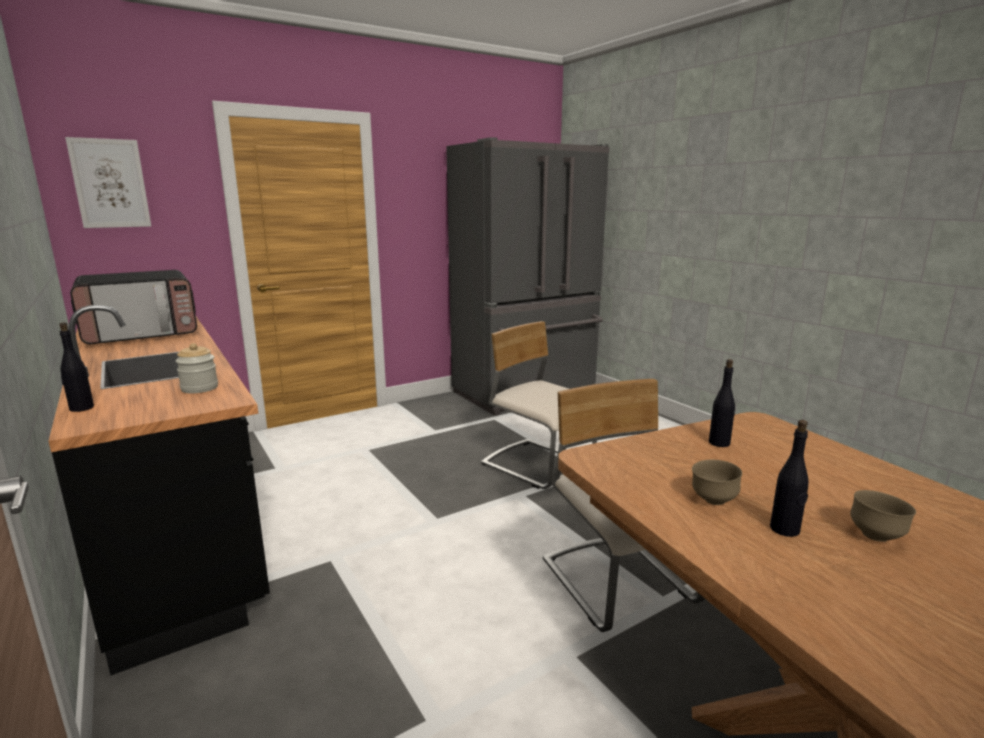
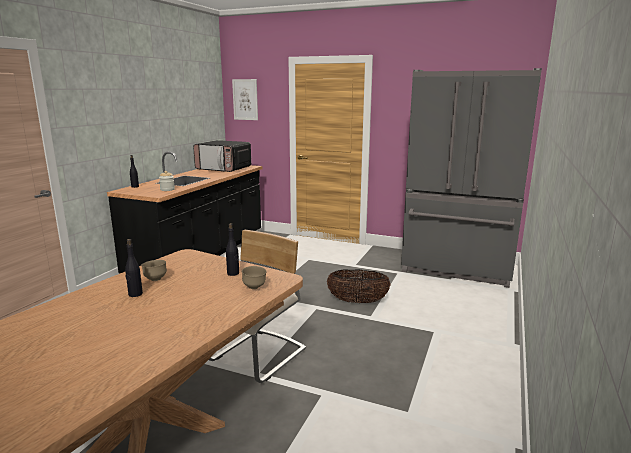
camera: 55 degrees right, 0 degrees up
(538, 465) = (357, 302): beige chair -> basket
(876, 536) = (140, 312): brown bowl -> brown bowl (254, 287)

